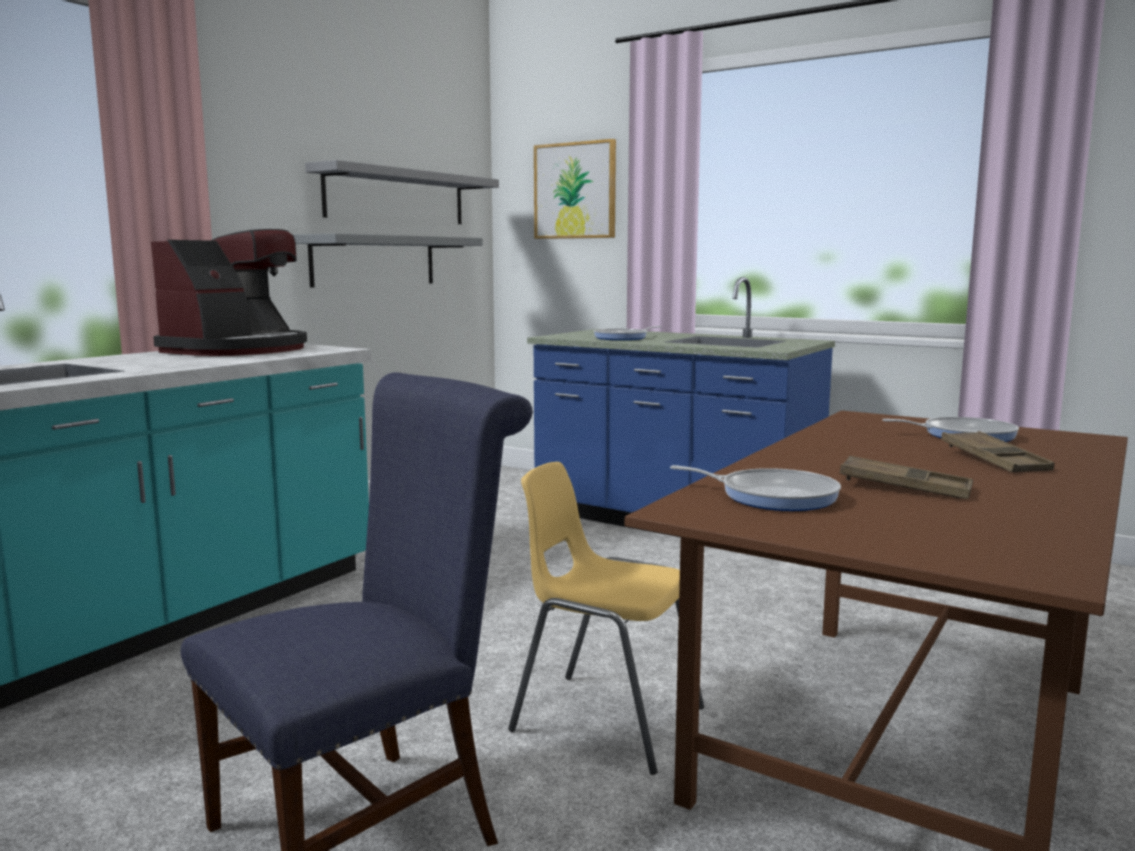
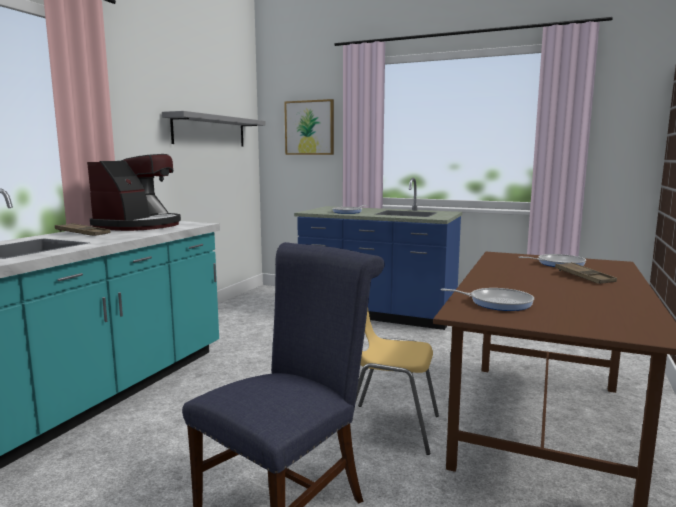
camera: 10 degrees left, 0 degrees up
(374, 261) = (199, 169): grey shelf -> none
(904, 487) = (556, 294): brown tray -> brown tray (83, 233)

